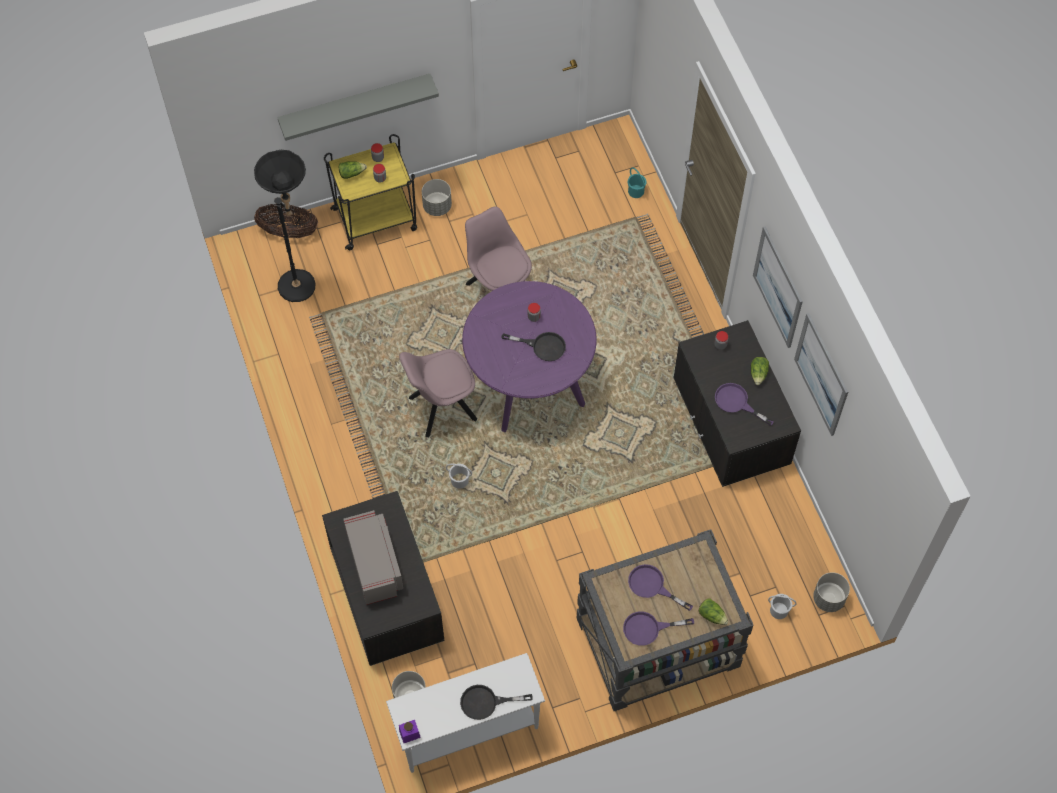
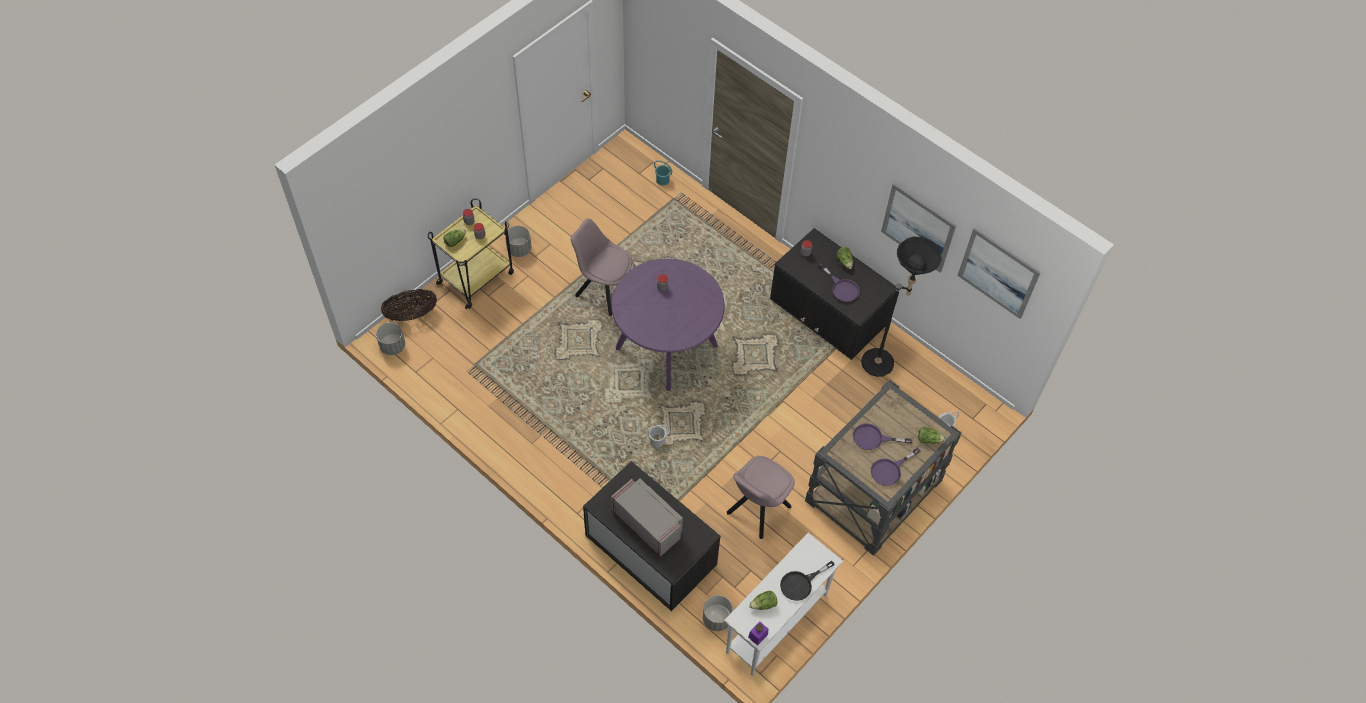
camera: 30 degrees left, 5 degrees down
(303, 291) = (449, 353): black floor lamp -> black floor lamp (884, 364)
(355, 104) = (442, 180): grey shelf -> none
(435, 705) = (763, 604): none -> lettuce
(441, 408) = (611, 394): pink chair -> pink chair (758, 509)
(542, 346) = (681, 305): black frying pan -> none
(736, 402) = (842, 288): purple frying pan -> purple frying pan turned 135 degrees counterclockwise
(778, 287) = (849, 181): picture -> picture (998, 273)
(828, 599) = (972, 404): grey planter -> grey planter (392, 346)

